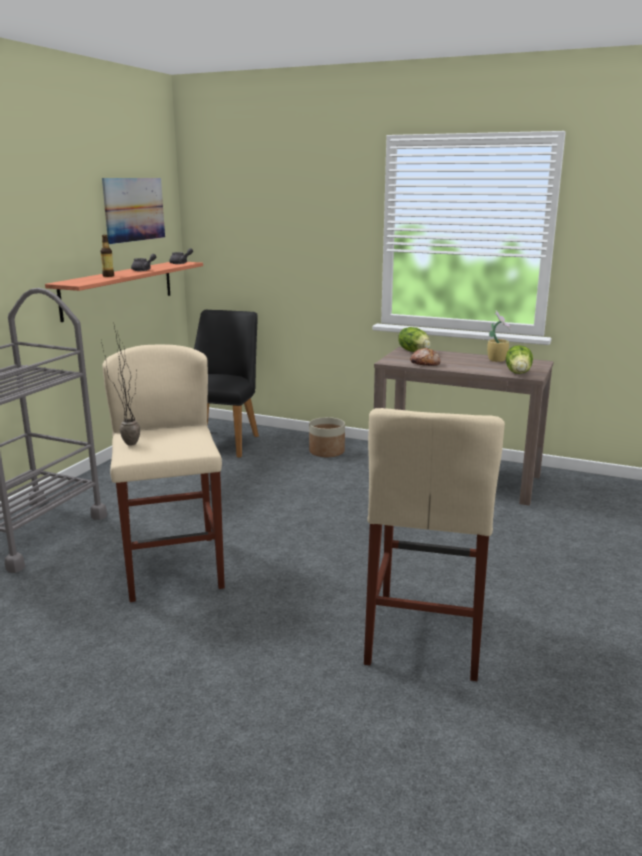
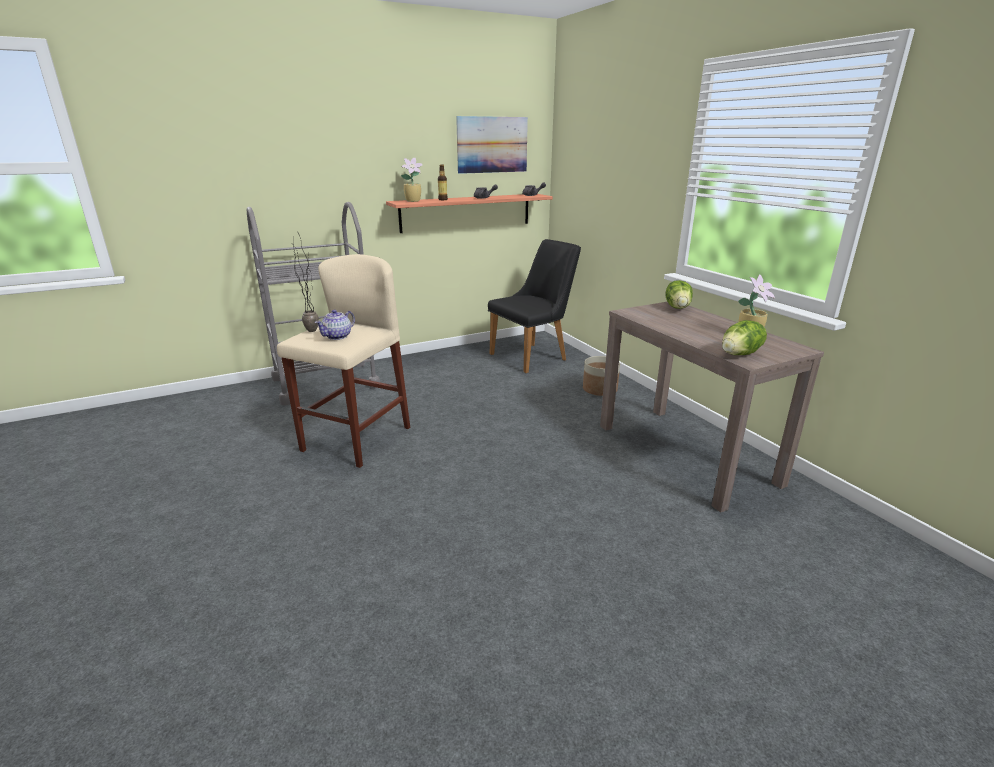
camera: 40 degrees right, 5 degrees up
(82, 280) = (414, 201): none -> potted plant
(175, 441) = (338, 336): none -> teapot
(425, 363) = (658, 321): bread -> none
(425, 634) = (423, 580): beige stool -> none

